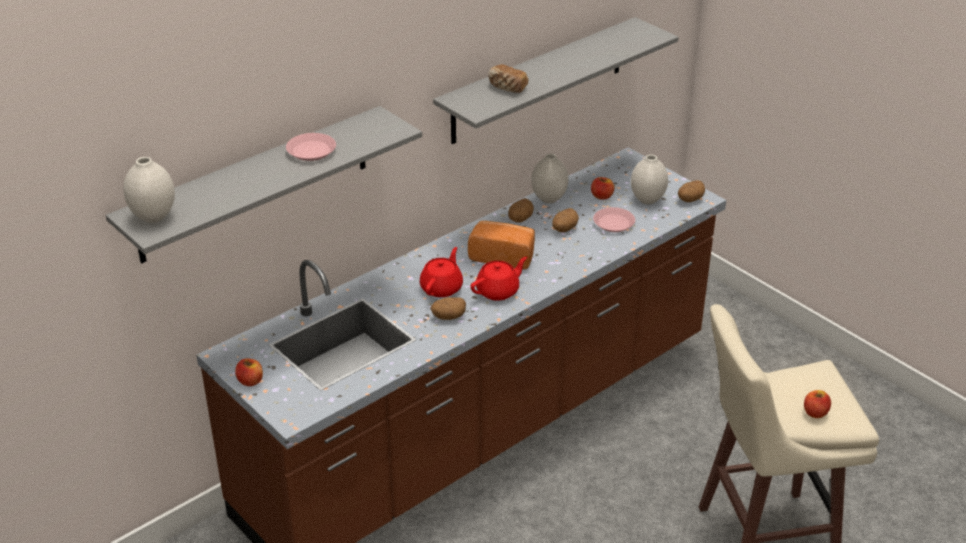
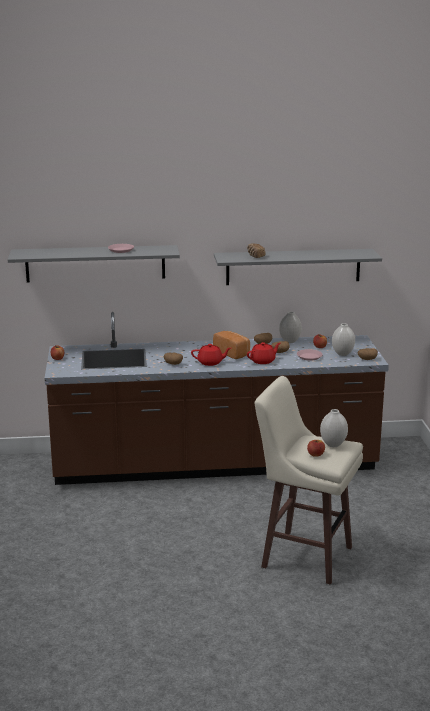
camera: 35 degrees right, 15 degrees down
(153, 217) = (26, 253): white vase -> white vase (333, 444)
(442, 287) = (186, 355): red teapot -> red teapot (263, 361)

